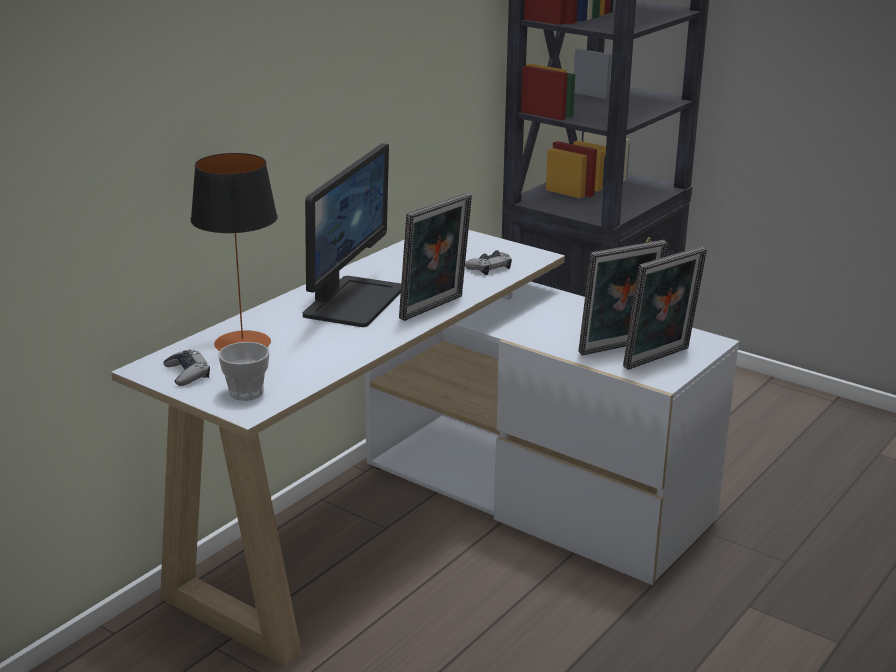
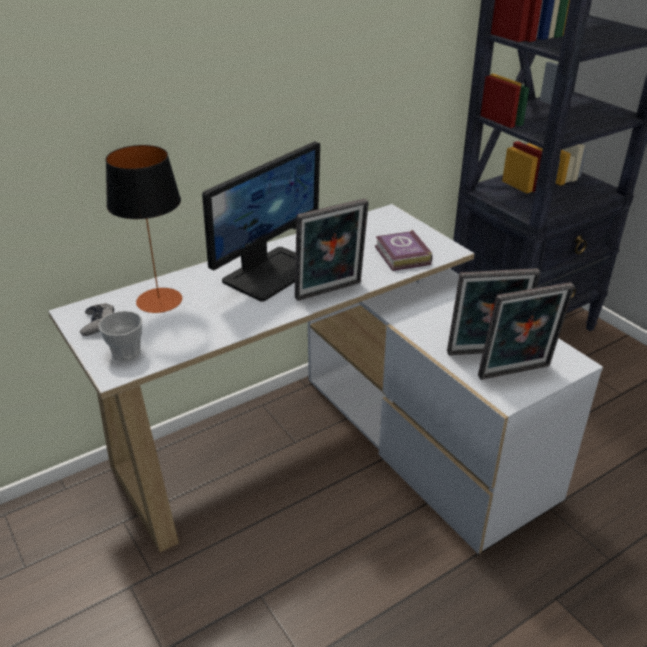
camera: 20 degrees right, 10 degrees up
(489, 267) = (402, 256): grey game controller -> book

